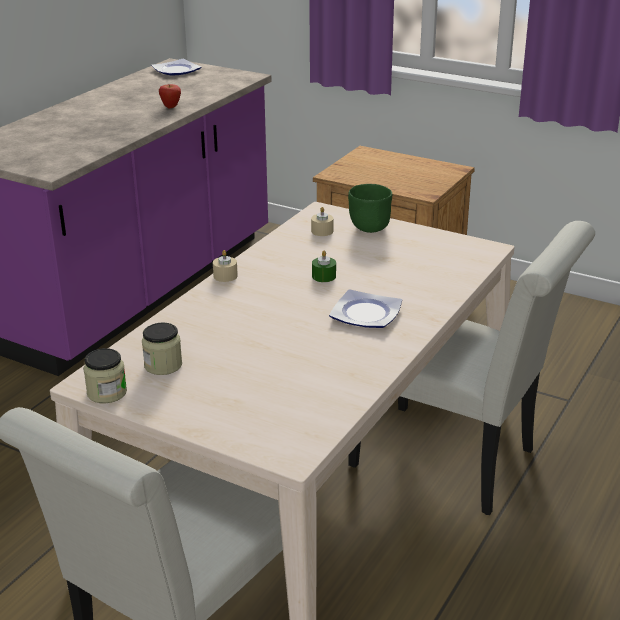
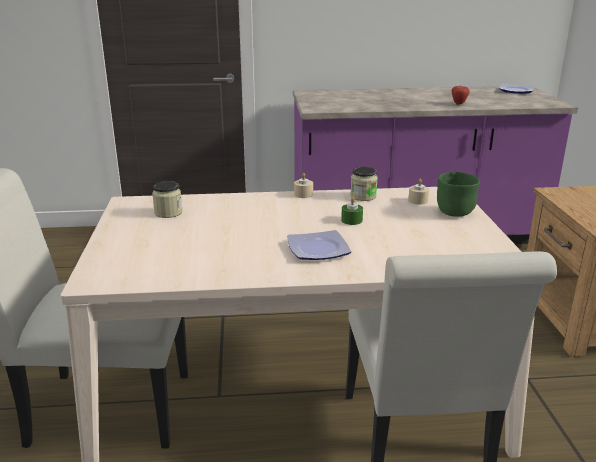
camera: 55 degrees right, 5 degrees down
(107, 393) = (121, 209): jar -> jar (363, 196)

